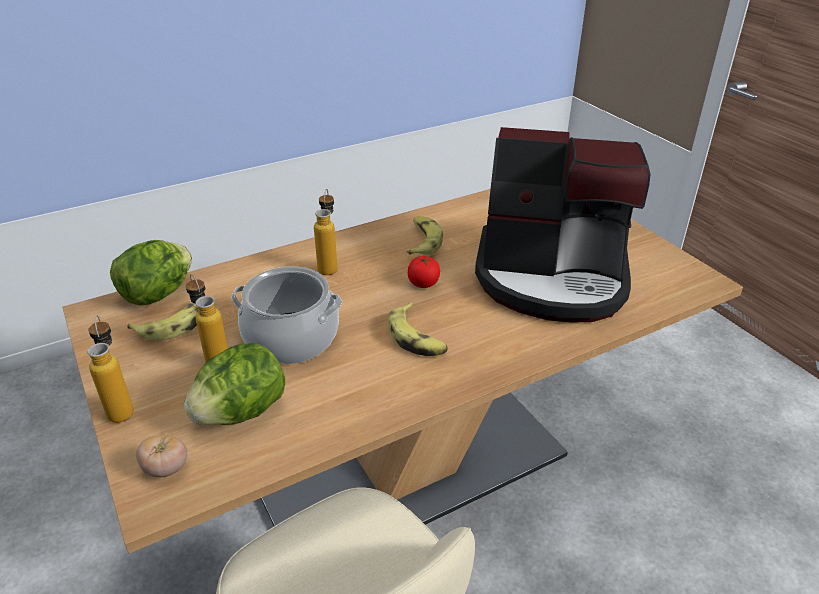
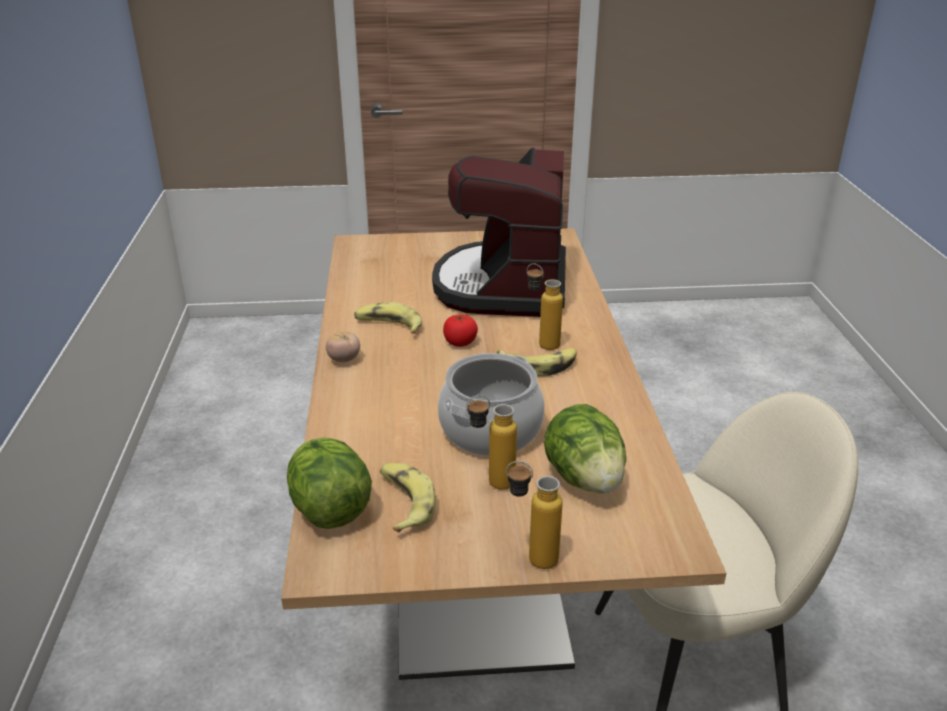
camera: 65 degrees left, 5 degrees down
(166, 469) = (641, 536): tomato -> tomato (344, 359)
(329, 266) = (381, 384): bottle -> bottle (541, 343)
(552, 278) = (503, 286): coffee machine -> coffee machine turned 150 degrees clockwise

